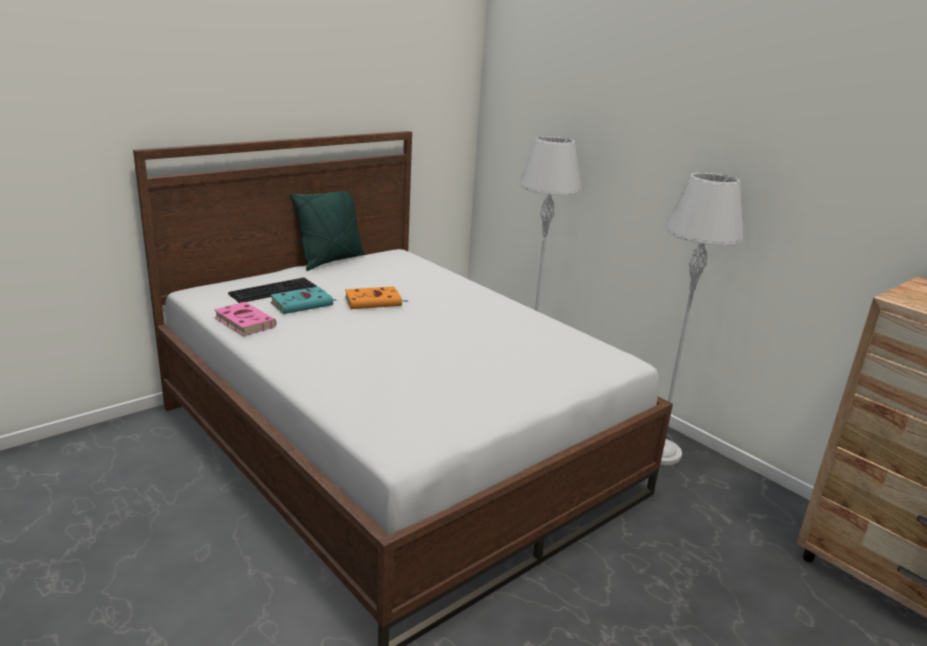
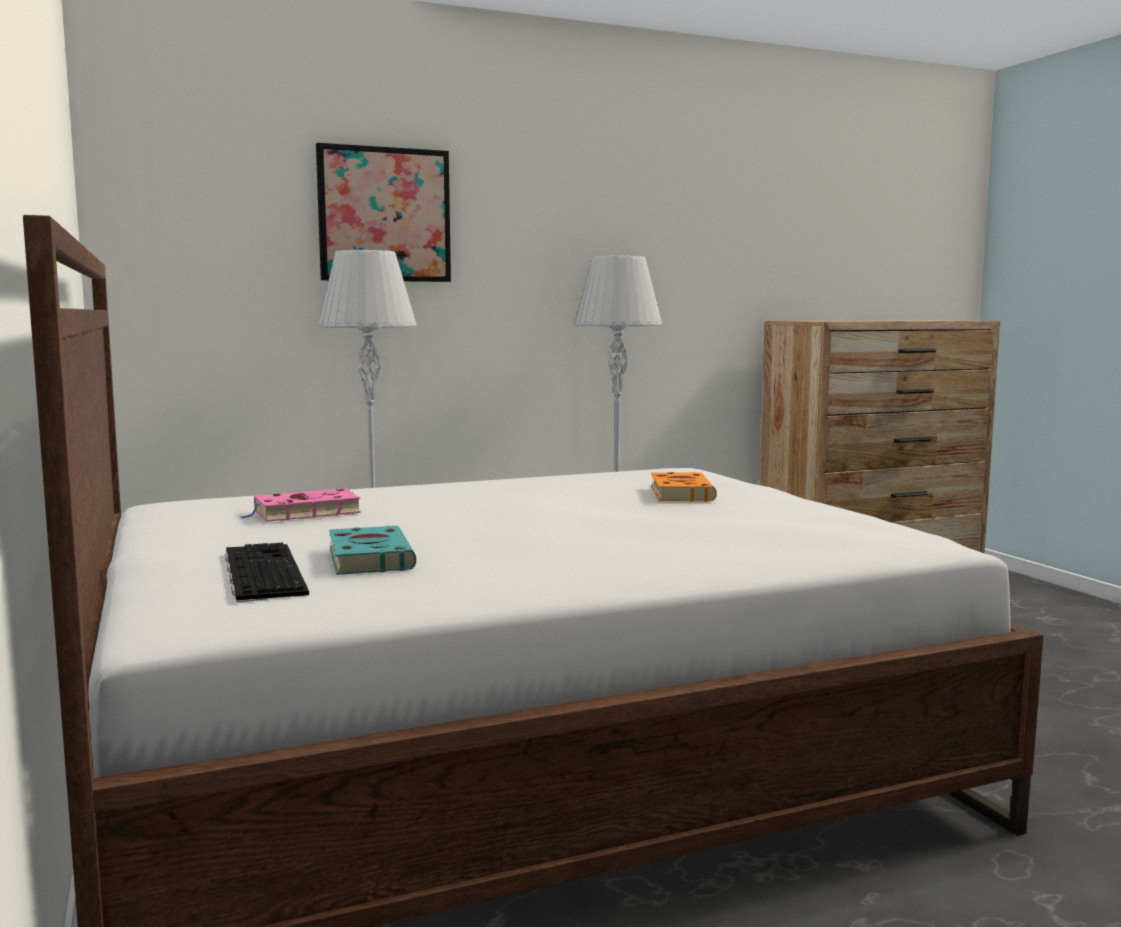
camera: 70 degrees left, 15 degrees down
(243, 322) = (428, 594): pink book -> pink book (304, 513)
(330, 260) = (133, 536): green pillow -> none
(374, 301) = (407, 524): orange book -> orange book (680, 493)
(607, 111) = (384, 215): none -> picture

